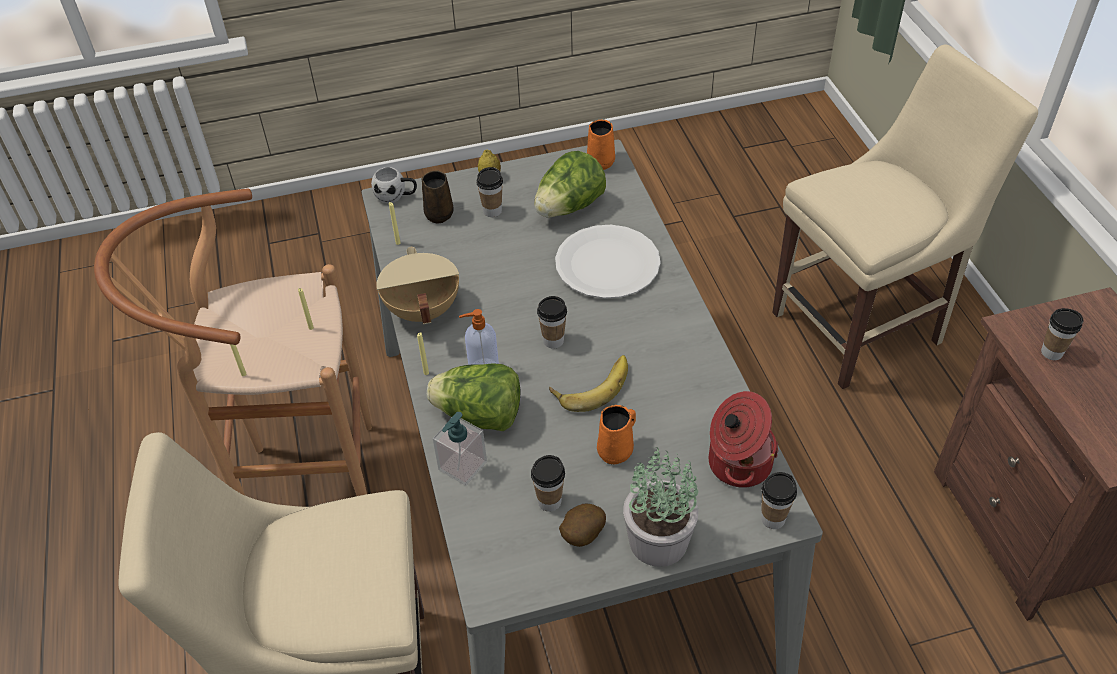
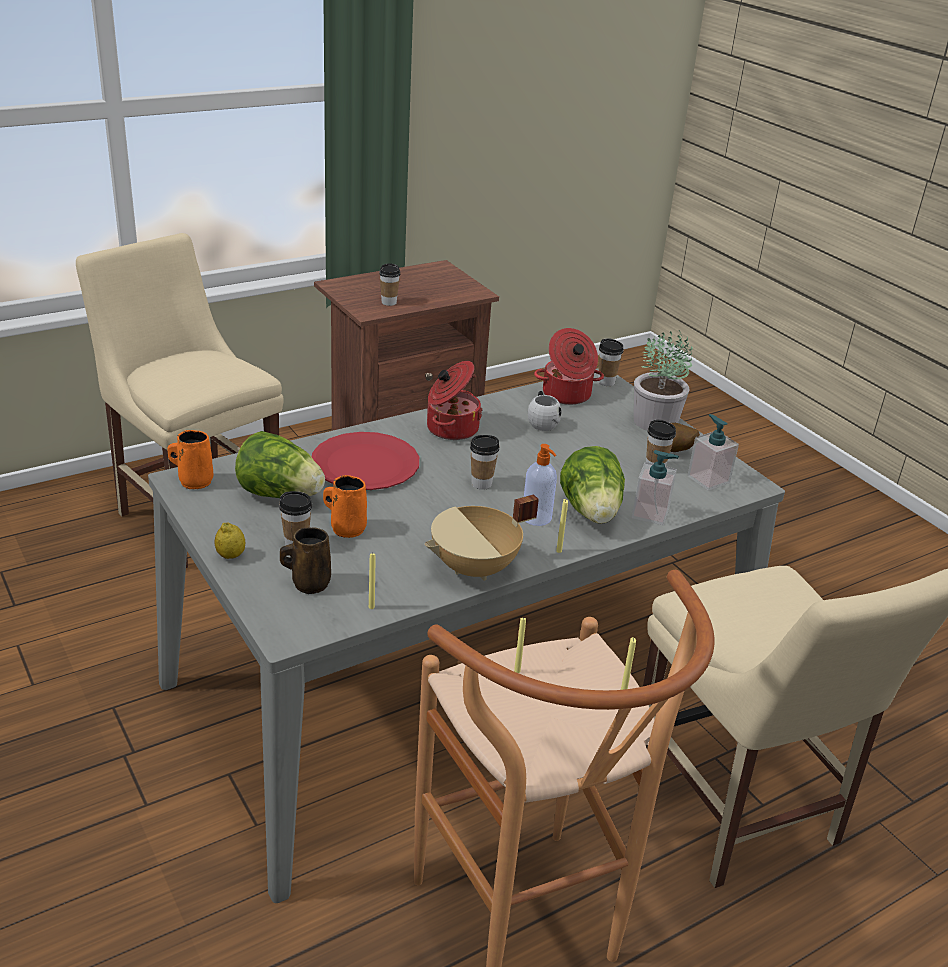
camera: 110 degrees left, 15 degrees down
(396, 196) = (280, 626): white mug -> white mug (541, 421)
(512, 548) = (708, 479): none -> soap dispenser
(591, 384) = (524, 460): banana -> none
(607, 264) = (365, 464): white plate -> red plate
(616, 450) = (586, 443): orange mug -> orange mug (346, 528)
(668, 337) = (451, 428): none -> cooking pot

